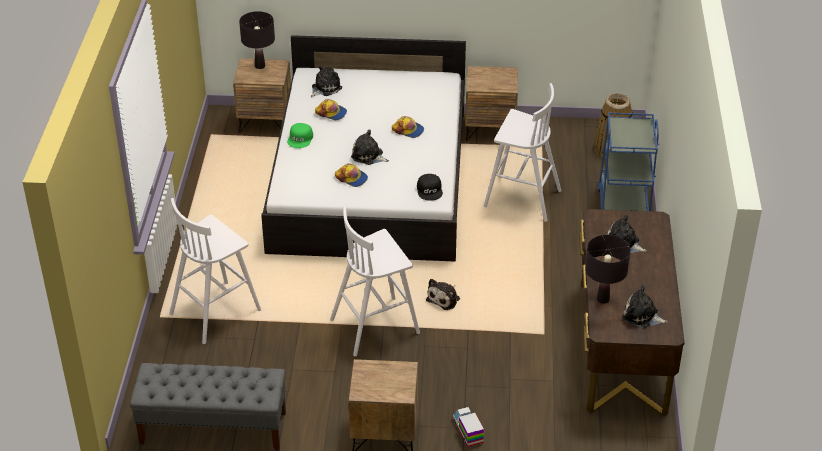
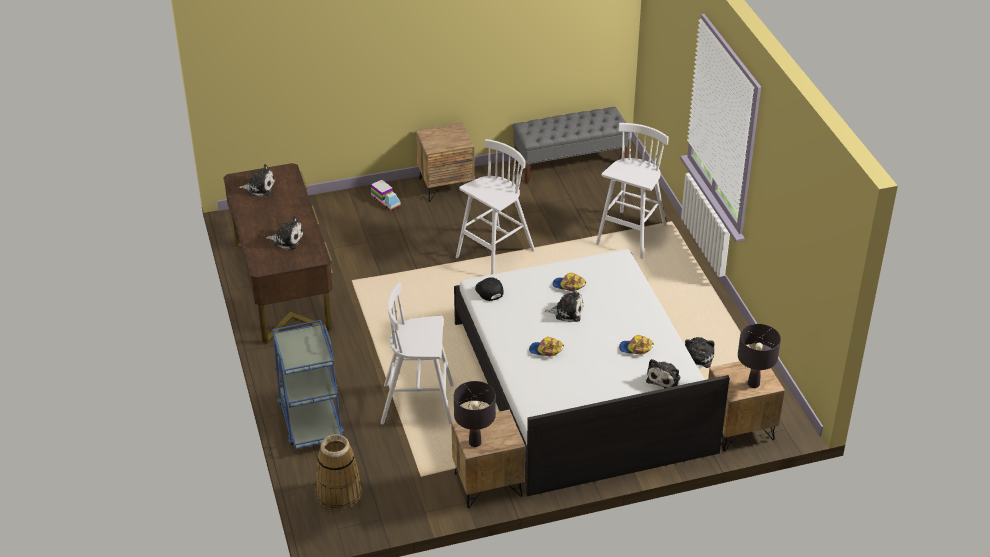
camera: 160 degrees right, 0 degrees up
(300, 139) = (645, 314): green cap -> none
(444, 298) = (448, 289): plush toy -> plush toy (697, 360)
(603, 299) = (293, 192): black table lamp -> black table lamp (475, 442)

